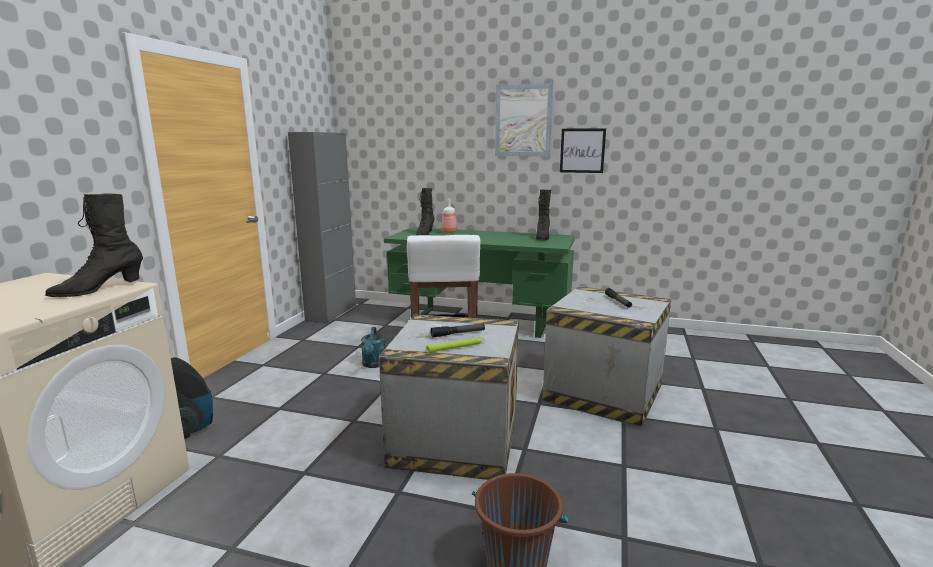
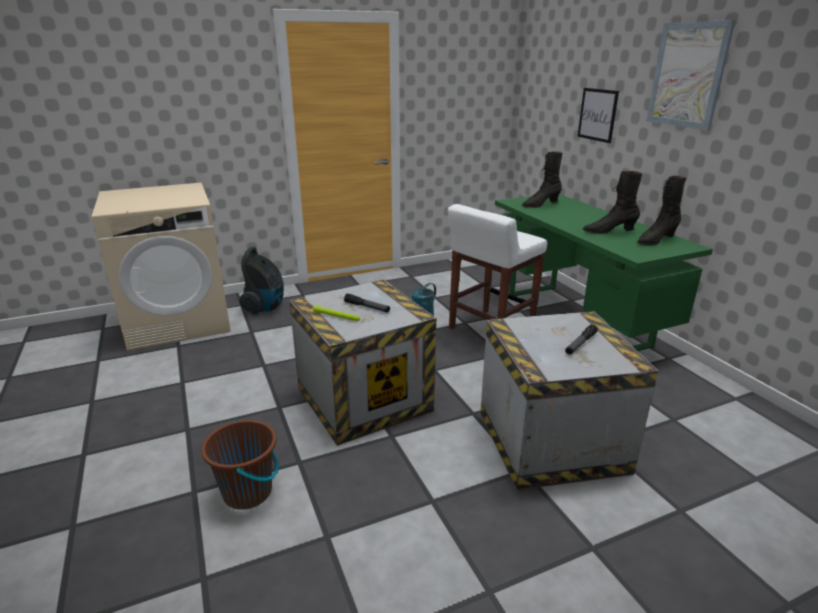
camera: 50 degrees right, 10 degrees up
(99, 289) = (183, 200): black boot -> black boot (609, 231)
(331, 313) = (467, 261): grey cabinet -> none
(448, 232) = (572, 207): bottle -> none
(582, 150) = (753, 127): picture -> picture (597, 115)

